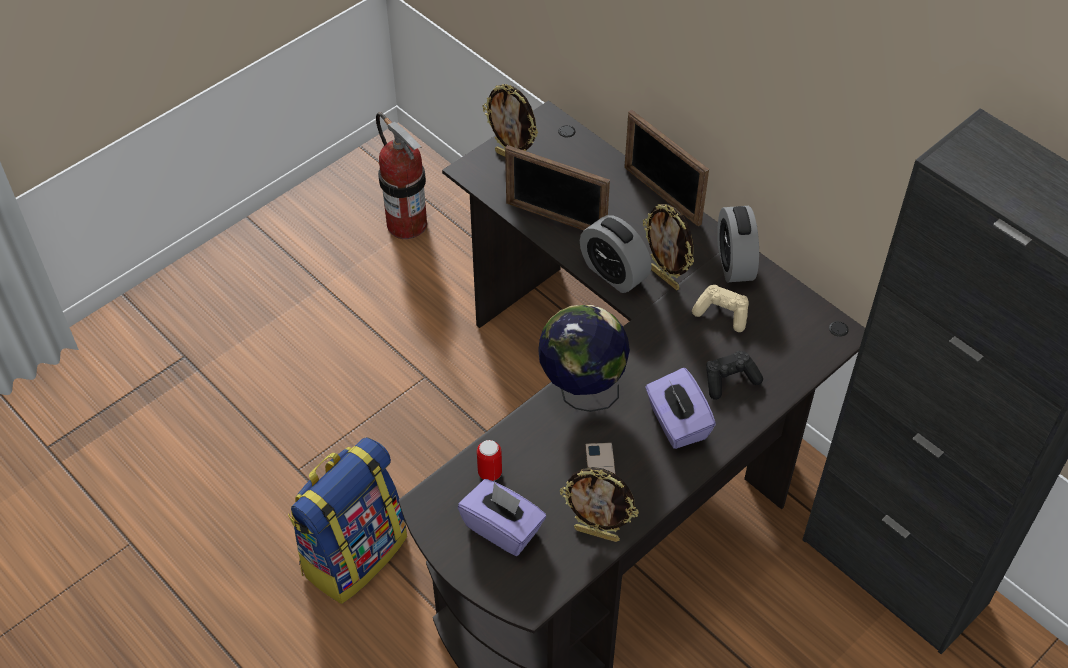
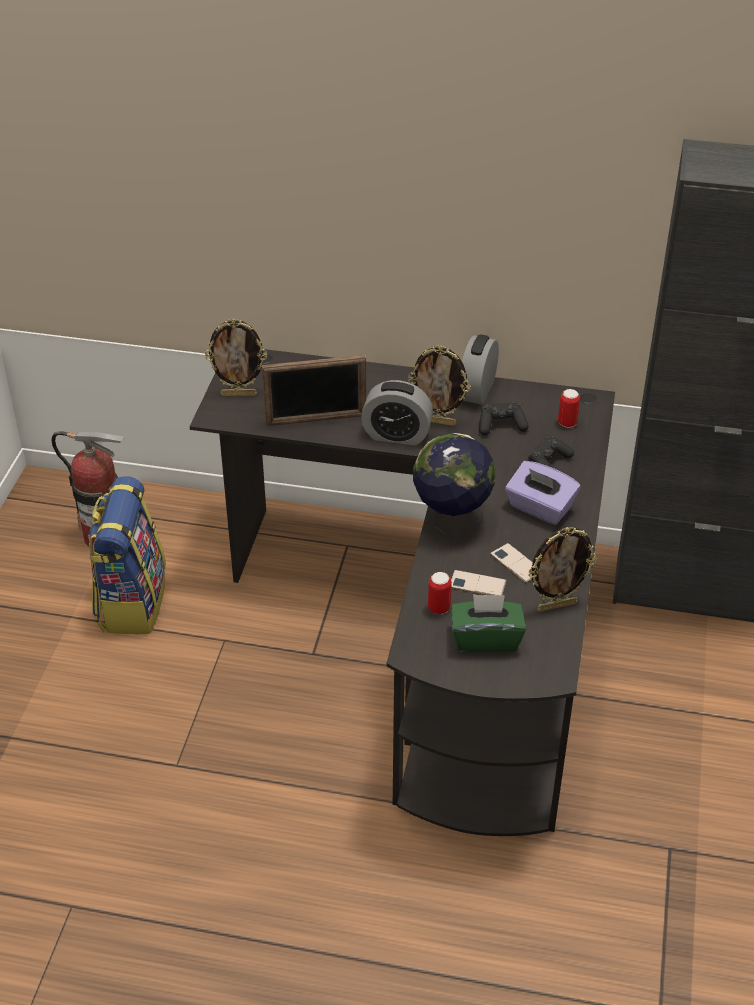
camera: 35 degrees left, 10 degrees down
(353, 553) = (283, 799): backpack -> backpack (131, 601)
(503, 528) = (486, 638): purple tissue box -> green tissue box
(545, 469) = (477, 584): none -> phone
(661, 195) = (381, 370): picture frame -> none
(722, 313) = (501, 425): beige game controller -> black game controller
(734, 263) = (477, 390): alarm clock -> alarm clock turned 60 degrees clockwise
(790, 345) = (567, 423): none -> can

